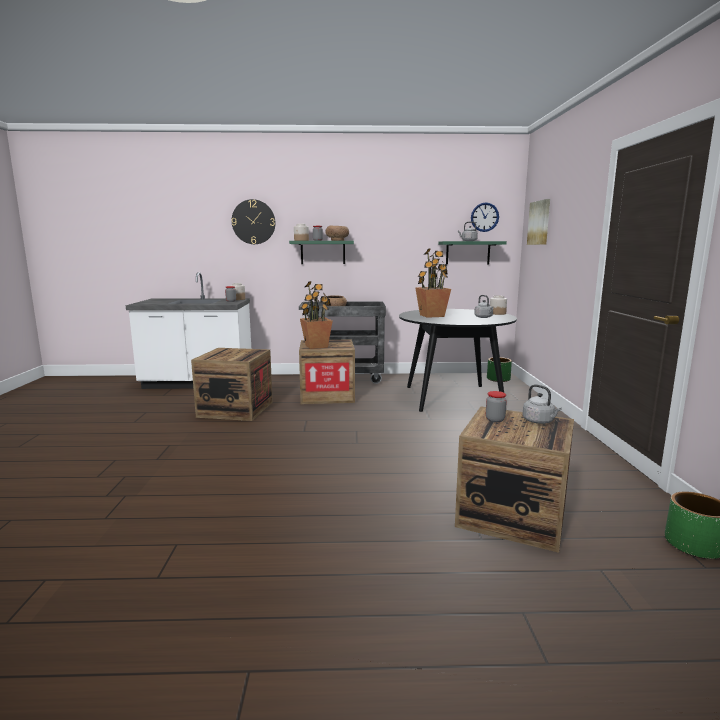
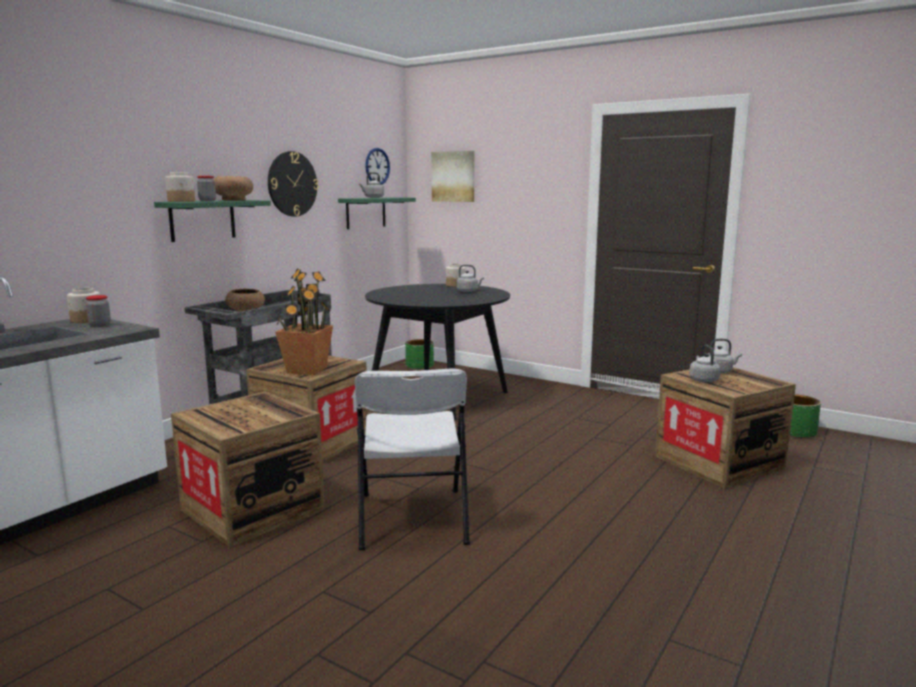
camera: 55 degrees left, 0 degrees up
(253, 222) = (82, 166): wall clock -> wall clock (292, 184)
(263, 440) = (412, 518): none -> white chair
(432, 315) = (420, 298): potted plant -> none
(495, 419) = (703, 380): jar -> grey kettle

